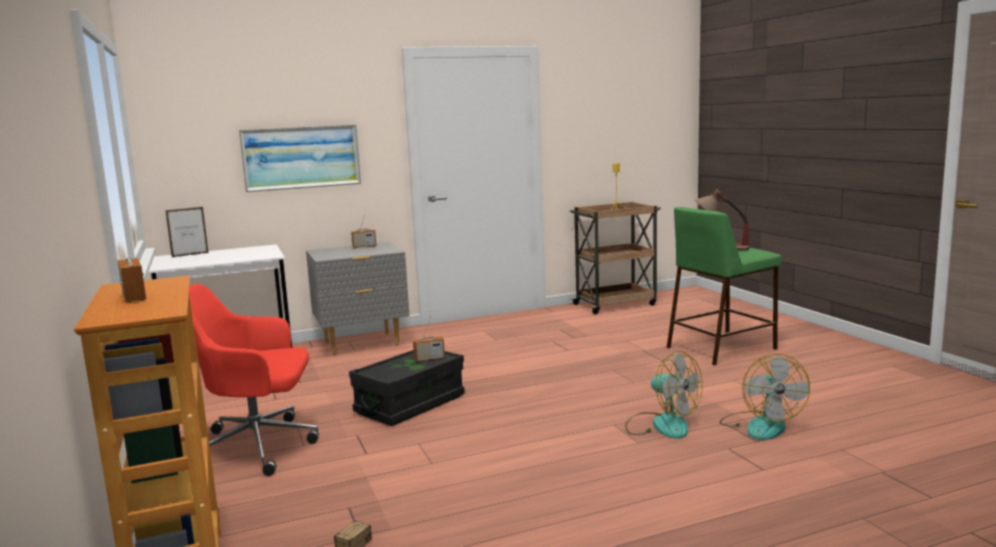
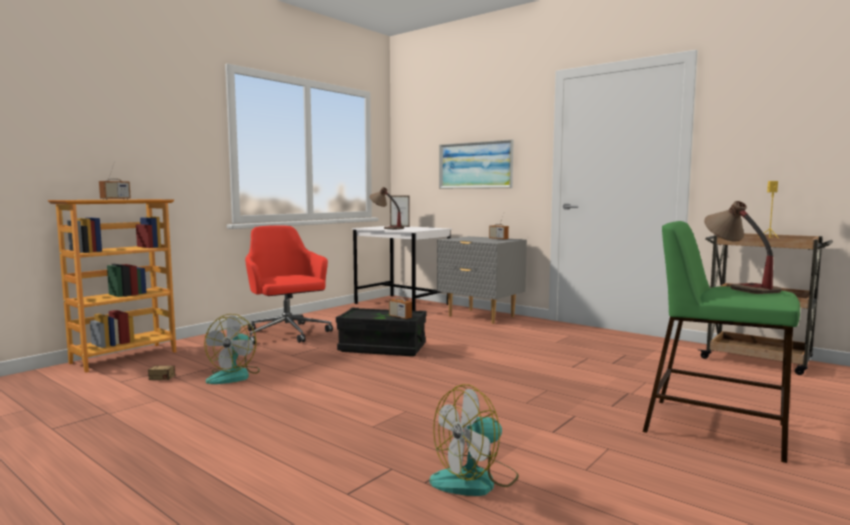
camera: 60 degrees right, 5 degrees down
(204, 261) = (386, 228): none -> table lamp
(661, 425) = (424, 430): fan -> fan (234, 375)

